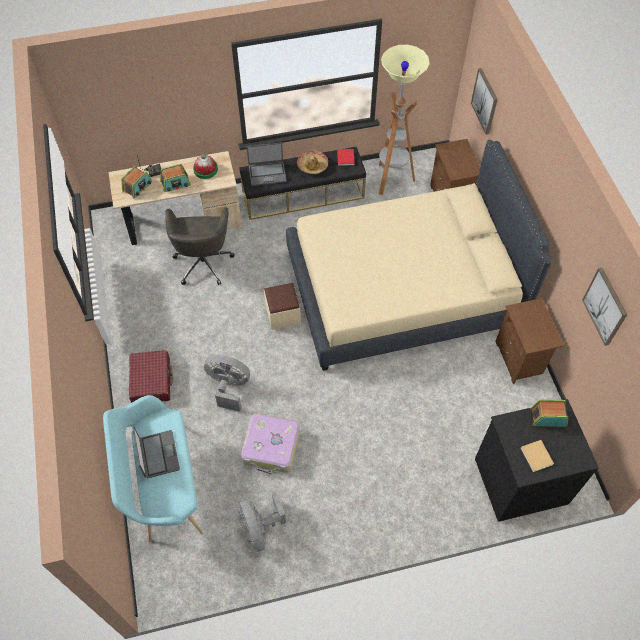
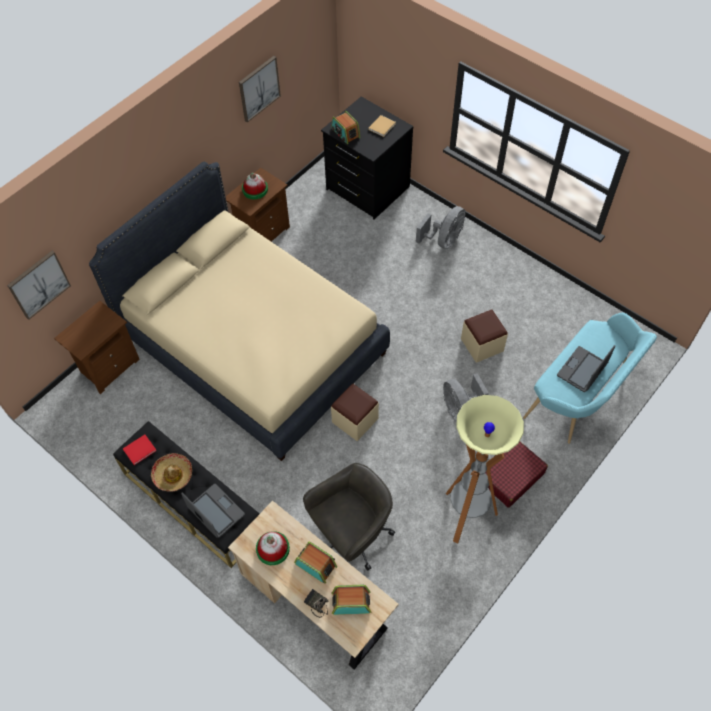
camera: 125 degrees left, 0 degrees up
(259, 529) = (546, 311): grey fan -> grey fan (444, 240)
(271, 447) = (482, 345): suitcase -> beige ottoman
(391, 179) = (113, 432): floor lamp -> floor lamp (466, 515)
(536, 325) = (255, 189): none -> hat

